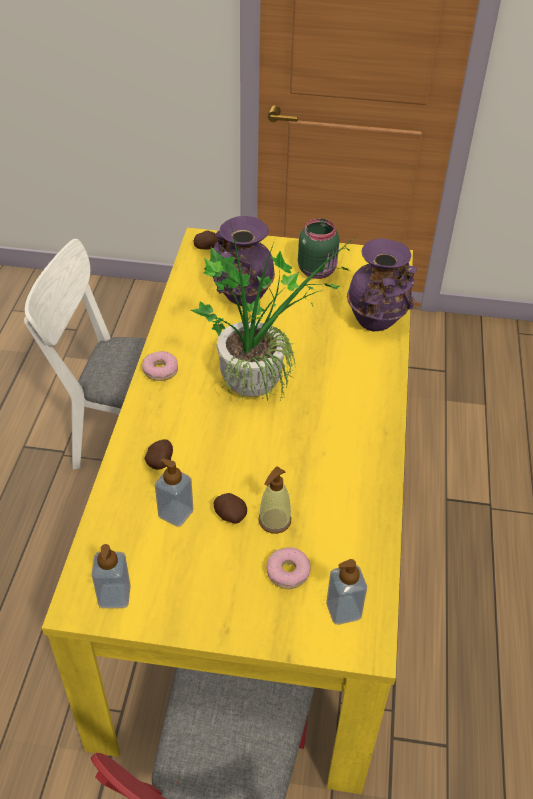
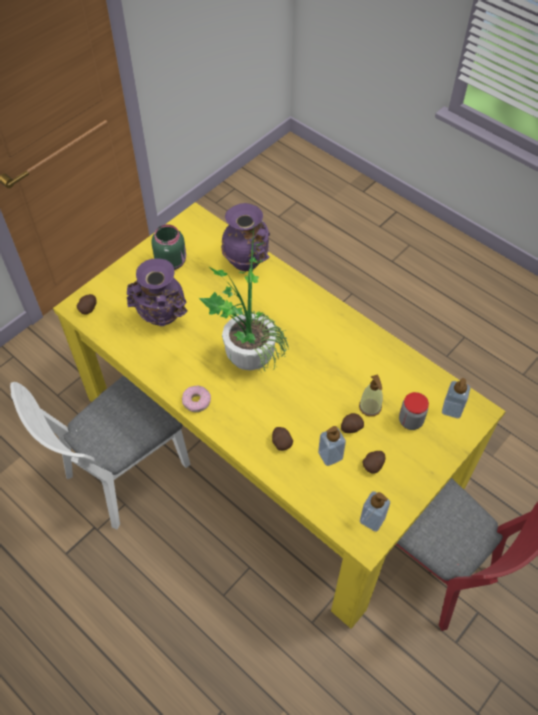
camera: 55 degrees left, 10 degrees up
(193, 562) = (374, 465): none -> potato
(287, 572) = (410, 421): donut -> jar

